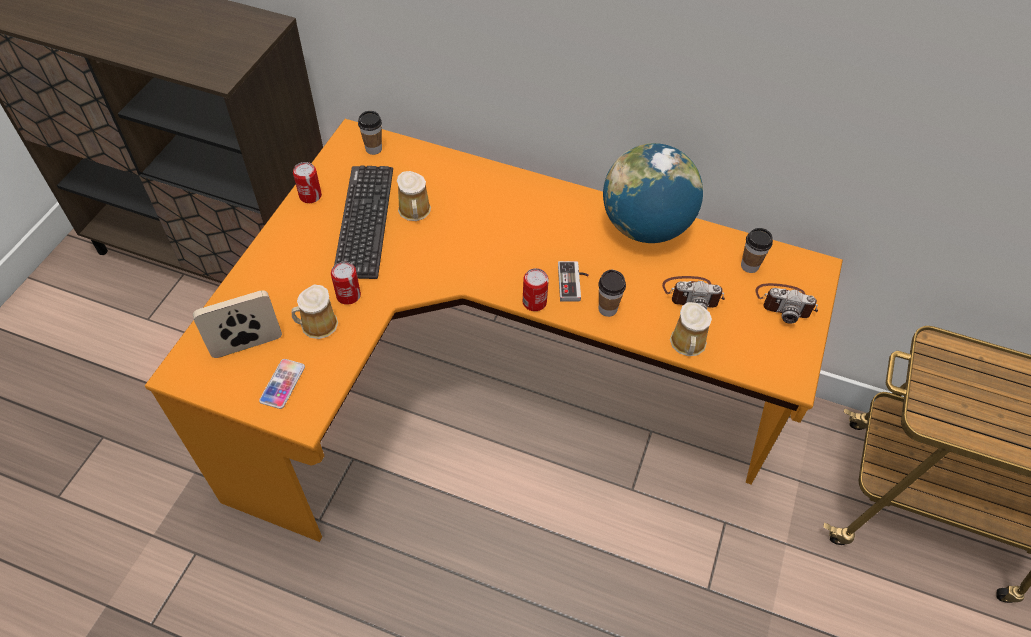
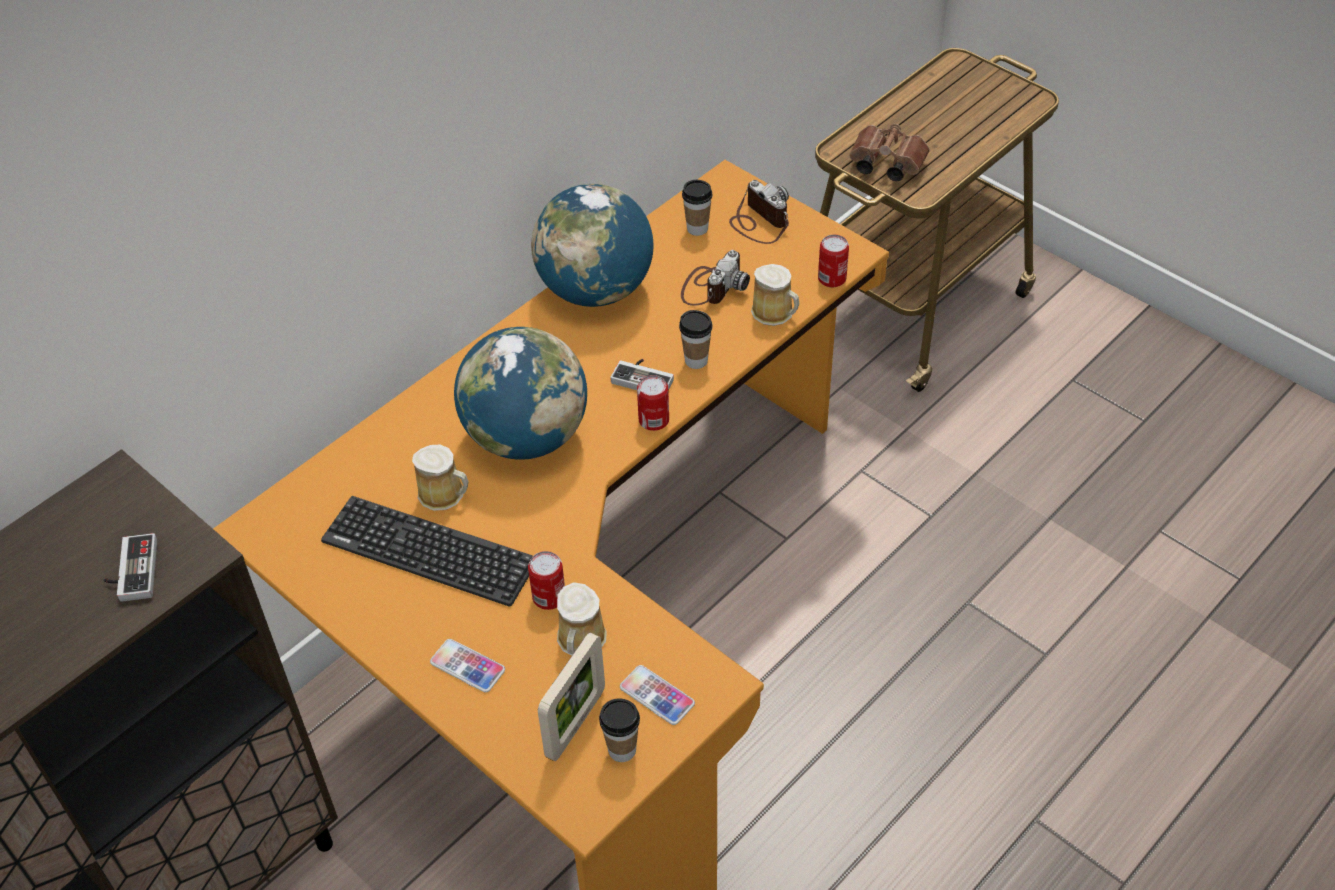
camera: 65 degrees left, 5 degrees down
(201, 55) = (131, 571): none -> game controller
(247, 345) = (575, 723): picture frame -> picture frame turned 150 degrees counterclockwise
(278, 273) = (467, 666): none -> phone
(310, 196) = (345, 601): can -> can (832, 278)
(373, 149) = (298, 510): cup -> cup (622, 750)
(484, 236) = (526, 437): none -> globe
(784, 303) = (759, 221): camera -> camera turned 75 degrees counterclockwise
(943, 382) = (884, 164): none -> brown binoculars

